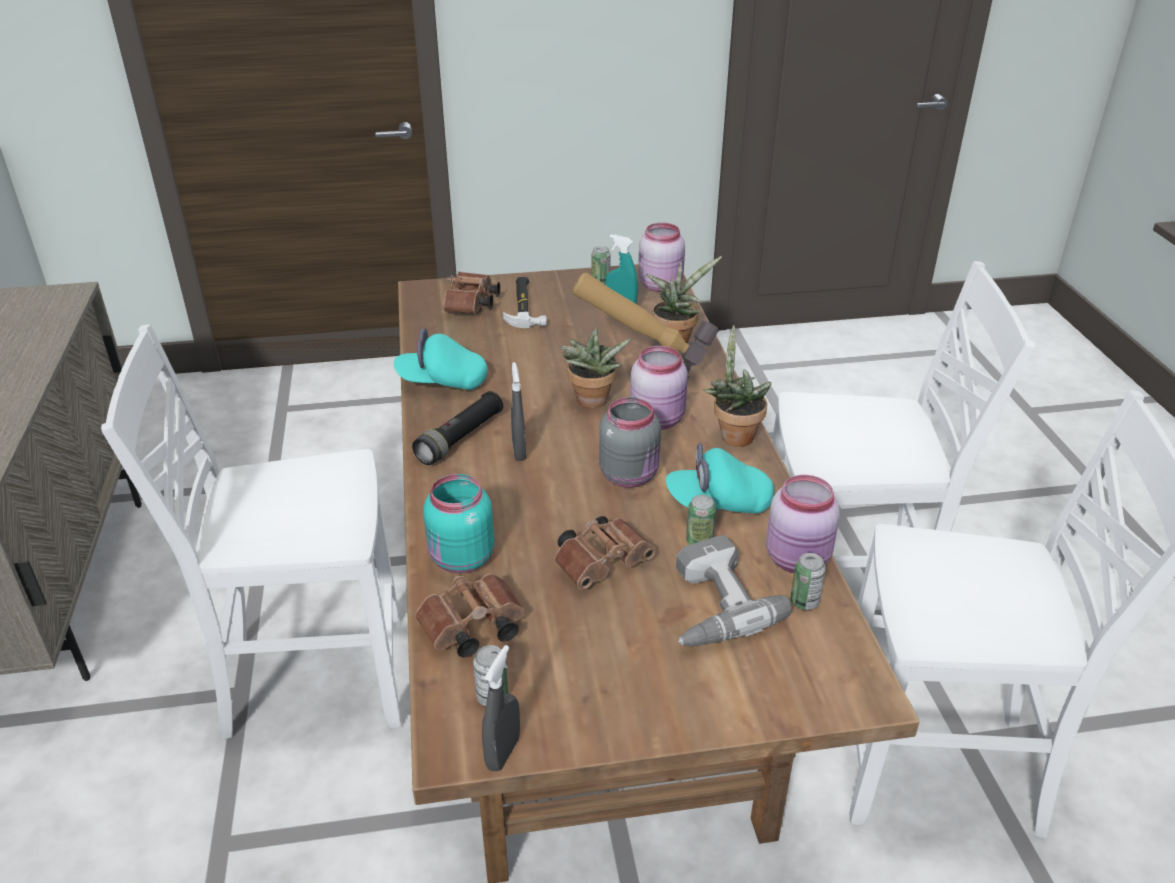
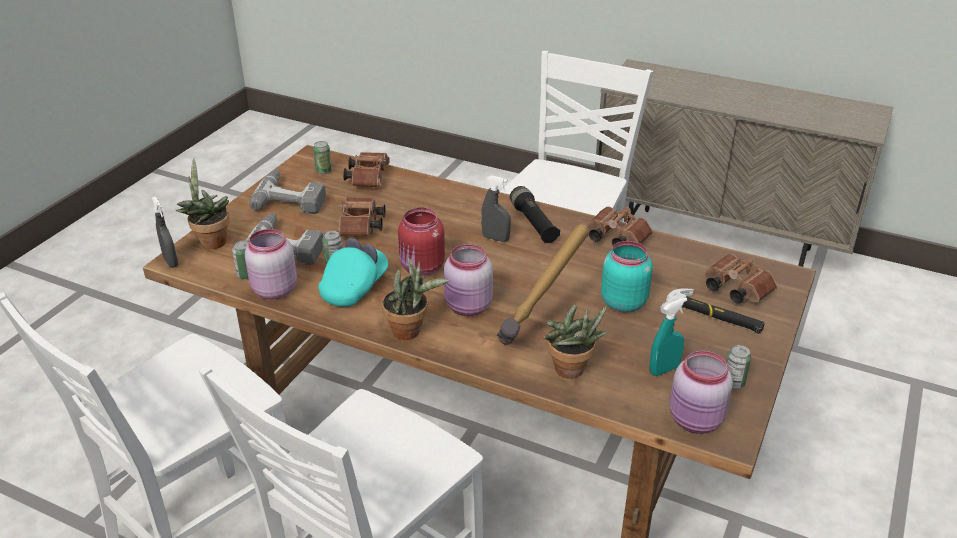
camera: 125 degrees right, 0 degrees up
(442, 381) = (614, 238): turquoise cap -> brown binoculars
(460, 559) = (420, 190): turquoise jar -> turquoise jar (622, 302)
(503, 753) = (294, 164): grey spray bottle -> grey spray bottle (171, 262)
(591, 403) = (521, 288): potted plant -> potted plant (211, 241)
(602, 680) = (292, 197): none -> power drill
(630, 475) = (422, 268): grey jar -> red jar

